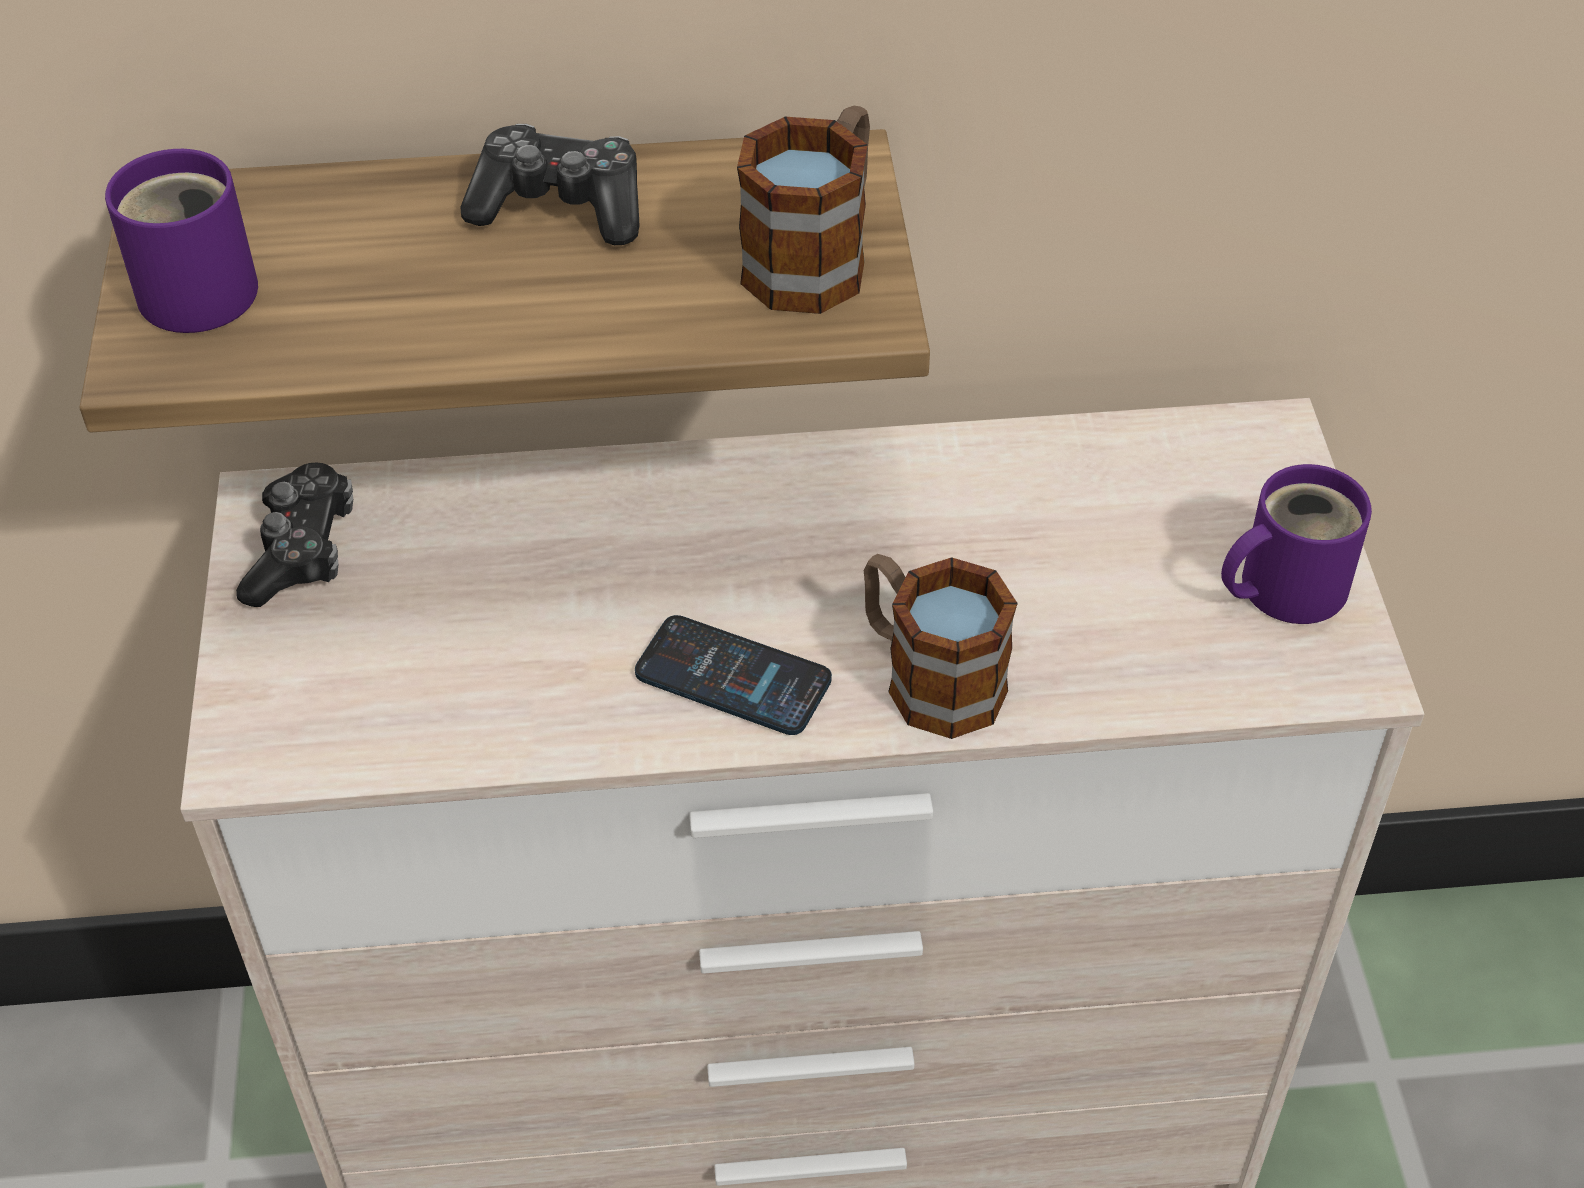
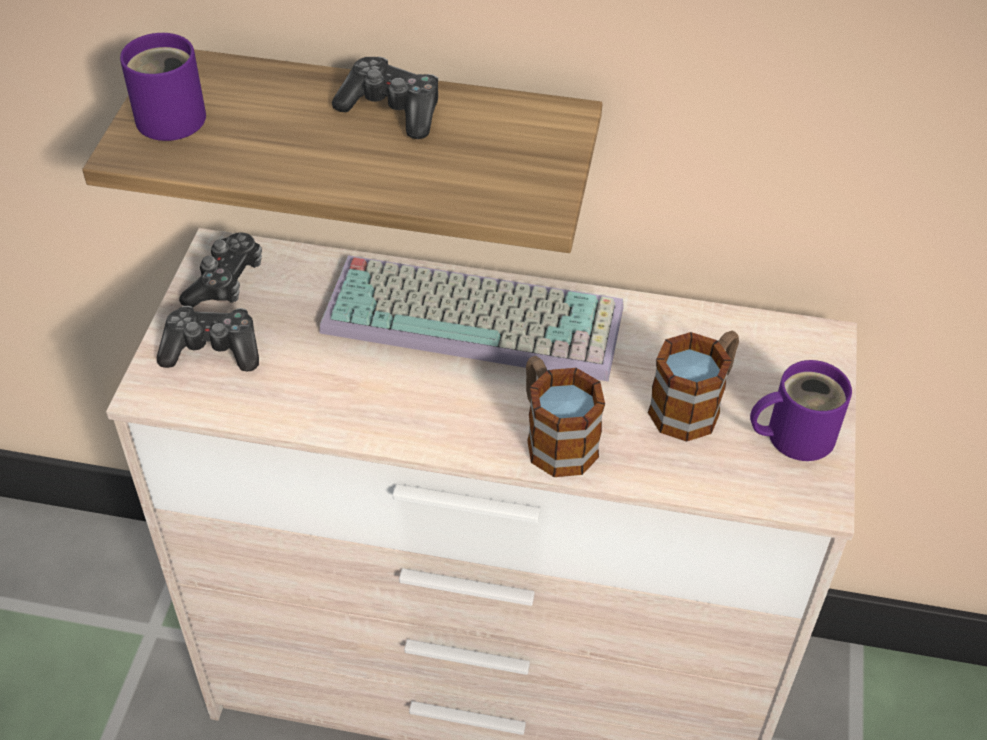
camera: 15 degrees right, 0 degrees up
(323, 666) = (212, 349): none -> game controller
(733, 677) = (439, 410): phone -> none
(736, 515) = (478, 316): none -> keyboard
(817, 256) = (528, 168): mug -> mug (694, 404)

